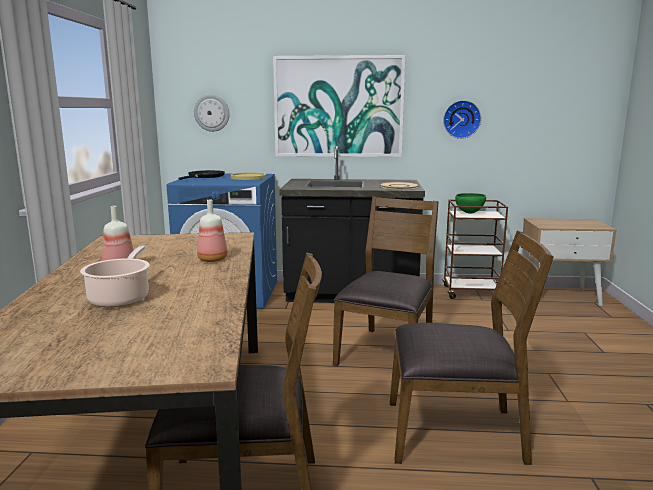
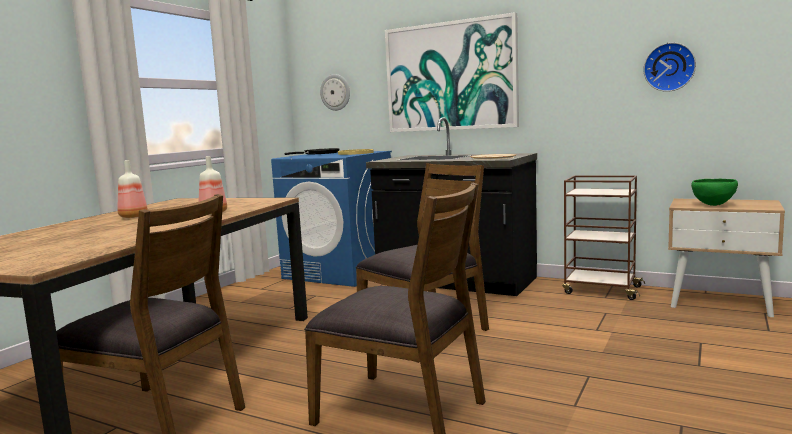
camera: 25 degrees right, 5 degrees down
(121, 298) = (89, 231): cooking pot -> none
(461, 119) = (586, 79): wall clock -> wall clock (669, 67)
(469, 213) = (593, 190): green bowl -> green bowl (713, 205)

